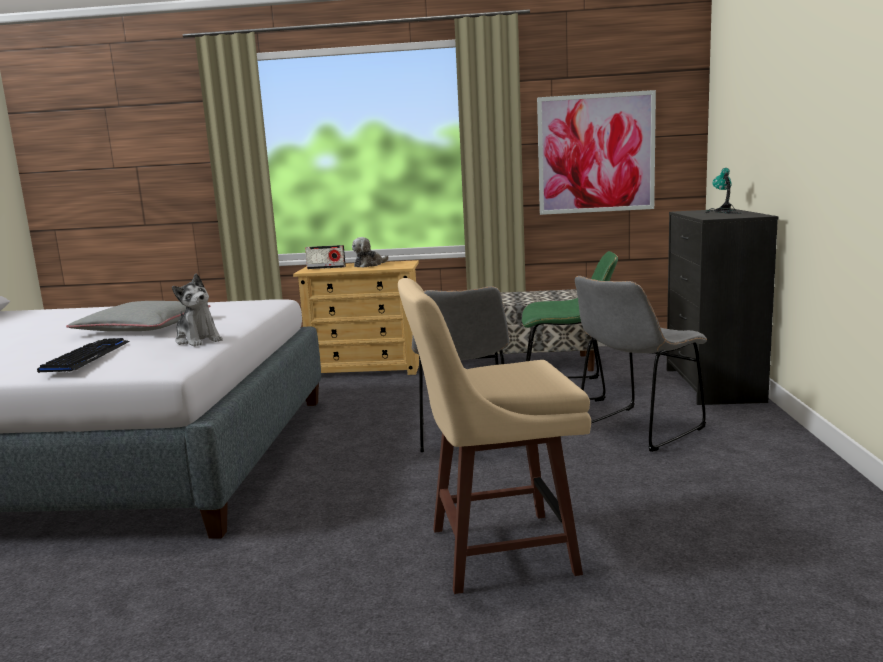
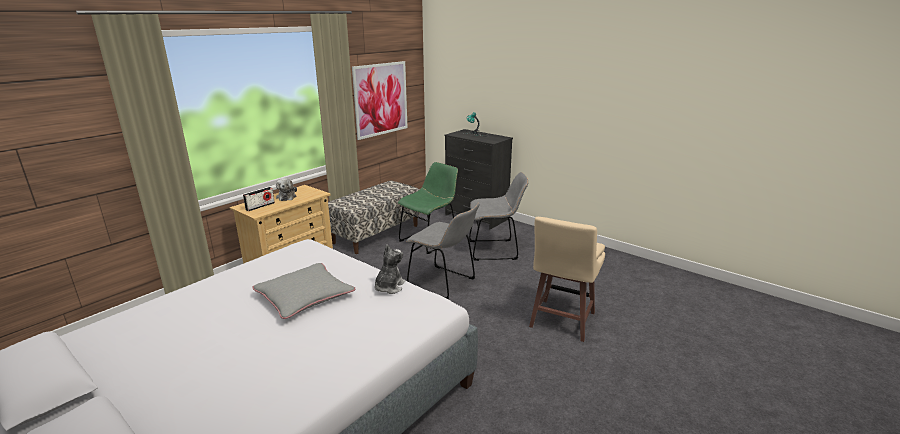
camera: 55 degrees left, 10 degrees up
(87, 357) = (380, 326): keyboard -> none
(198, 340) = (389, 287): plush toy -> plush toy turned 60 degrees counterclockwise
(636, 430) = (496, 250): grey chair -> grey chair turned 90 degrees counterclockwise

